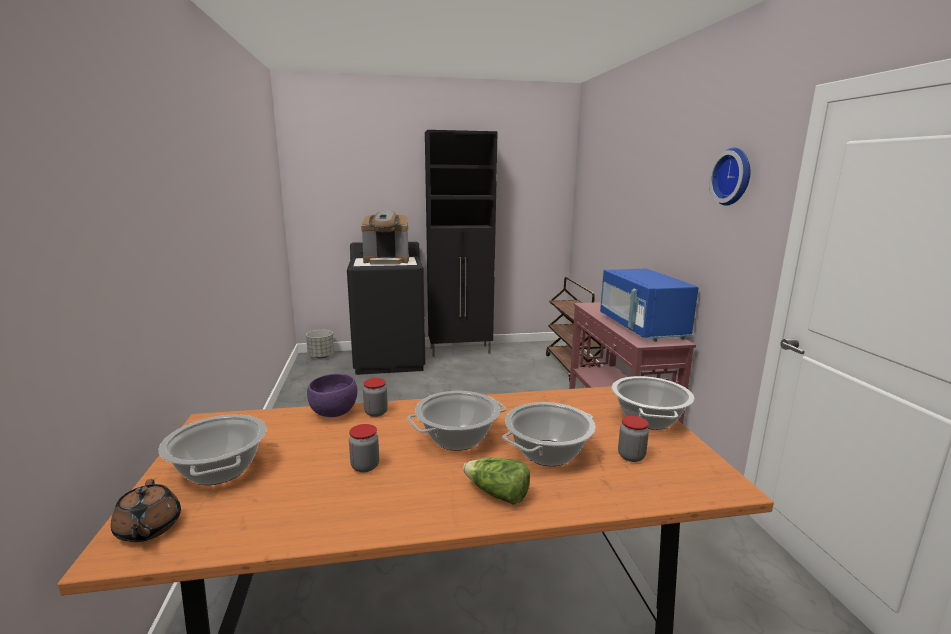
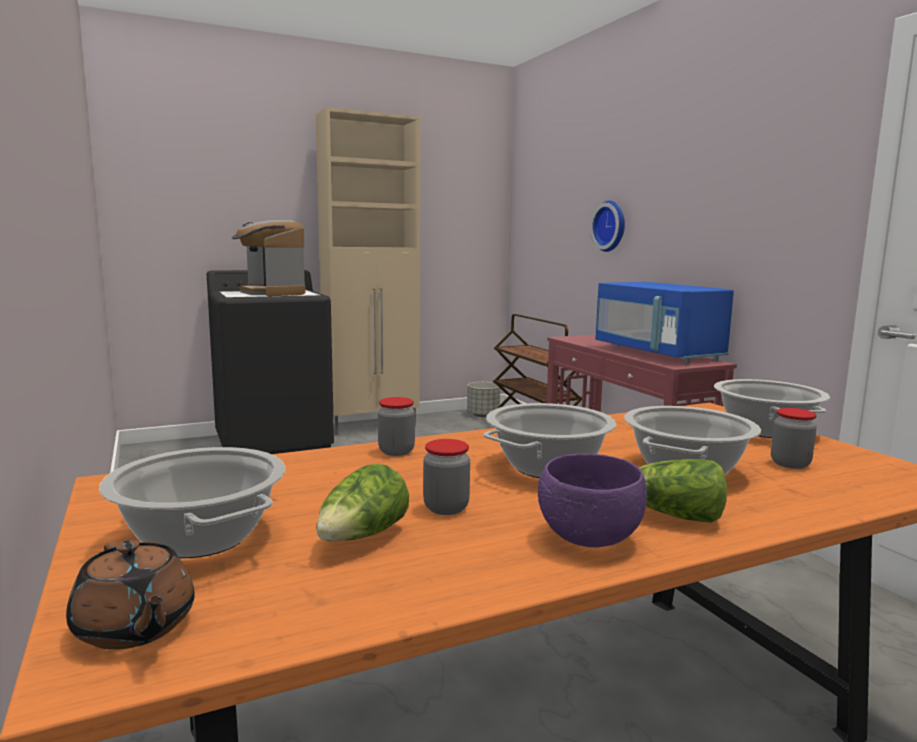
camera: 15 degrees left, 5 degrees down
(300, 483) = (362, 537): none -> lettuce
(321, 356) = (162, 446): grey planter -> grey planter (483, 415)
(333, 413) = (329, 456): purple bowl -> purple bowl (587, 538)
(387, 261) = (272, 293): coffee machine -> coffee machine turned 75 degrees clockwise
(461, 351) = (372, 426): black cabinet -> beige cabinet
(734, 177) = (779, 144): wall clock -> wall clock (611, 226)

